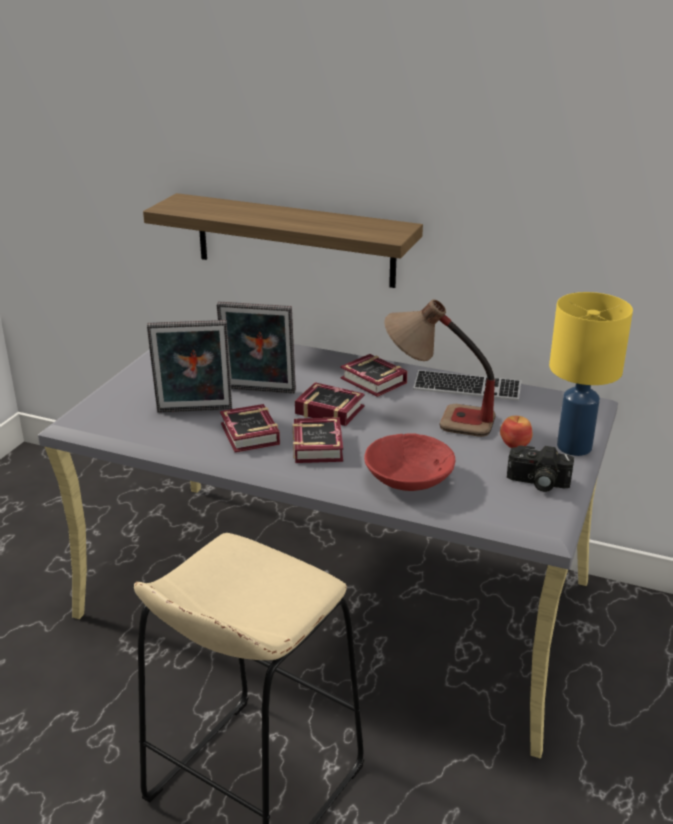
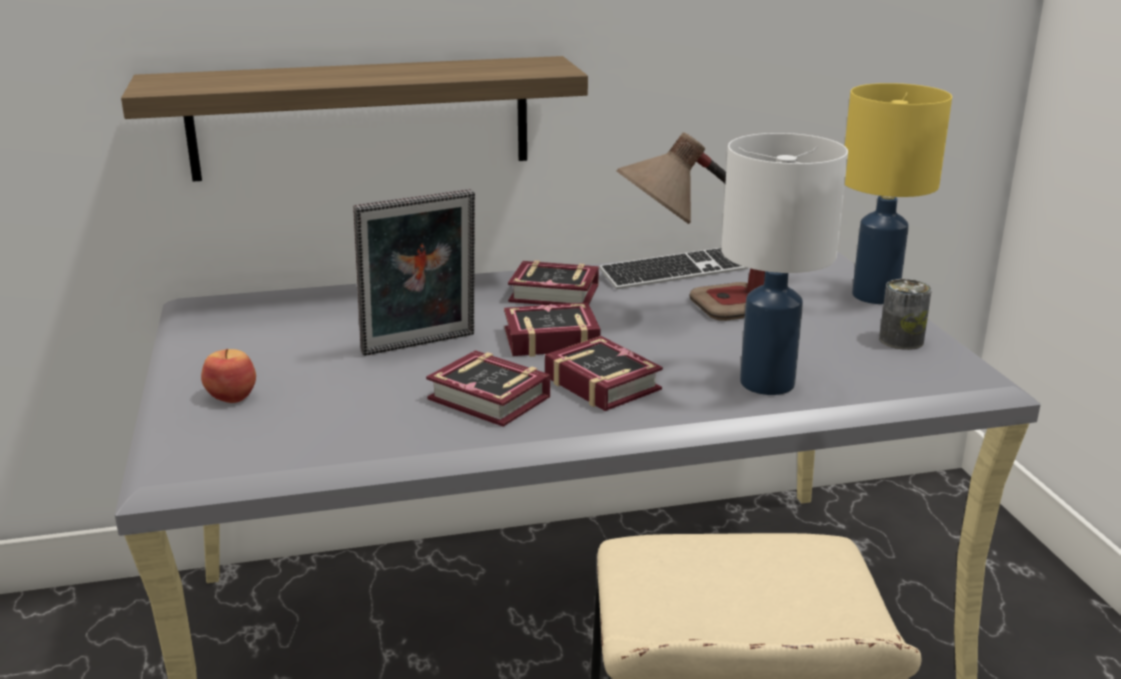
camera: 35 degrees left, 5 degrees down
(194, 411) = (362, 396): picture frame -> none
(408, 480) = (769, 383): red bowl -> white table lamp
(515, 444) = (816, 310): apple -> apple (232, 395)
(537, 483) = (901, 340): camera -> can

